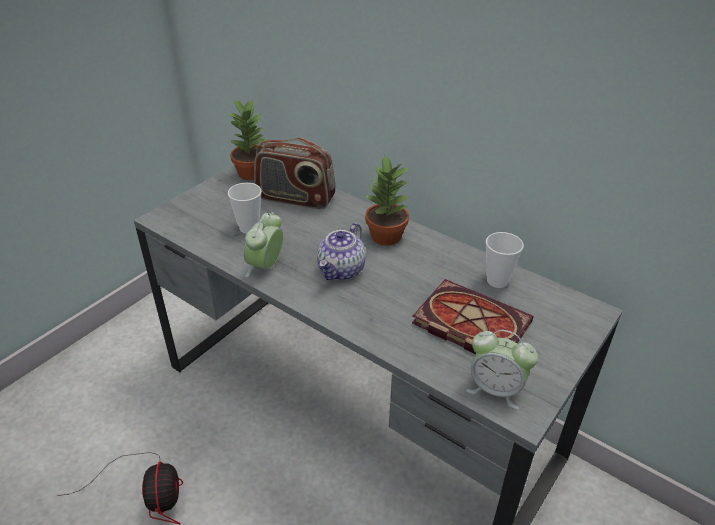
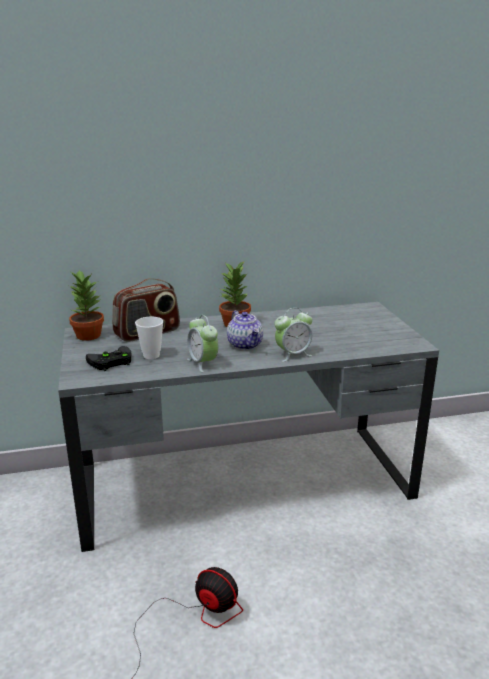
camera: 50 degrees left, 15 degrees down
(210, 214) = (109, 362): none -> black game controller
(468, 323) = (340, 332): book -> none
(495, 389) = (394, 344): alarm clock -> alarm clock (293, 355)
(497, 281) = (318, 315): cup -> none

